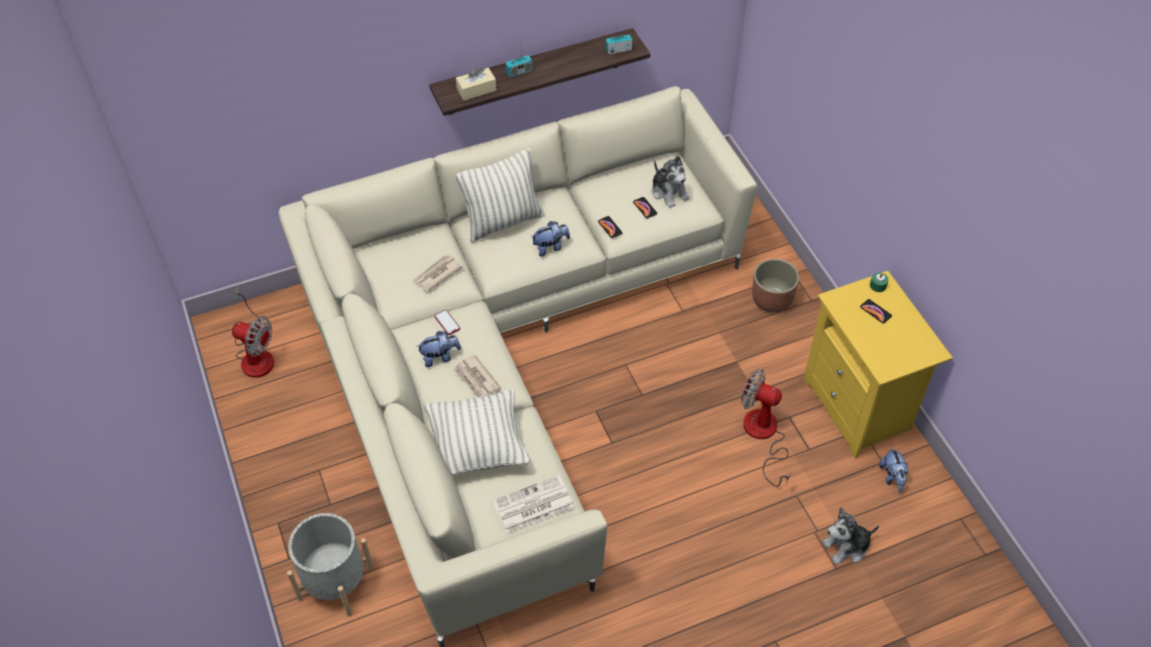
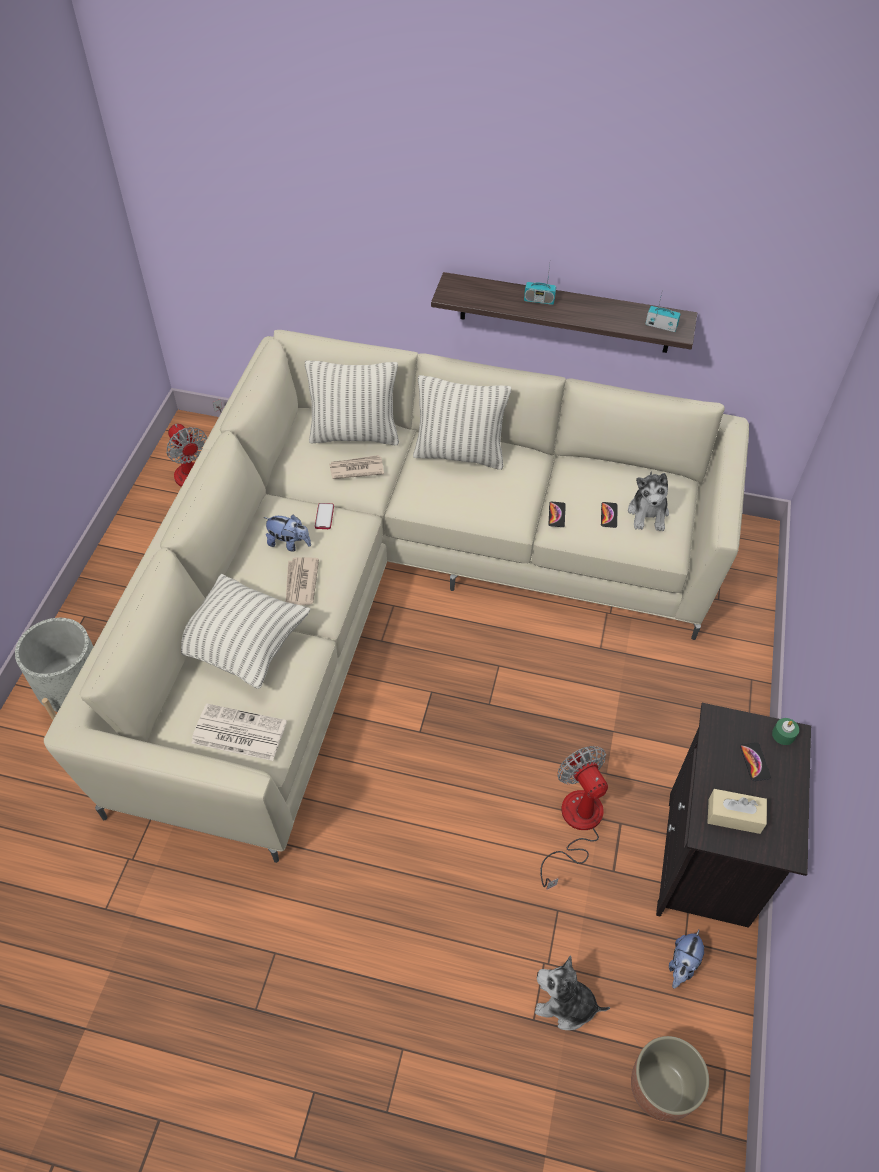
camera: 35 degrees right, 0 degrees up
(411, 250) = (354, 435): none -> pillow
(476, 90) = (481, 297): beige tissue box -> beige tissue box (734, 816)
(550, 247) = (482, 502): plush toy -> none
(772, 300) = (704, 692): planter -> planter (661, 1088)
(859, 407) = (708, 863): yellow nightstand -> black nightstand

